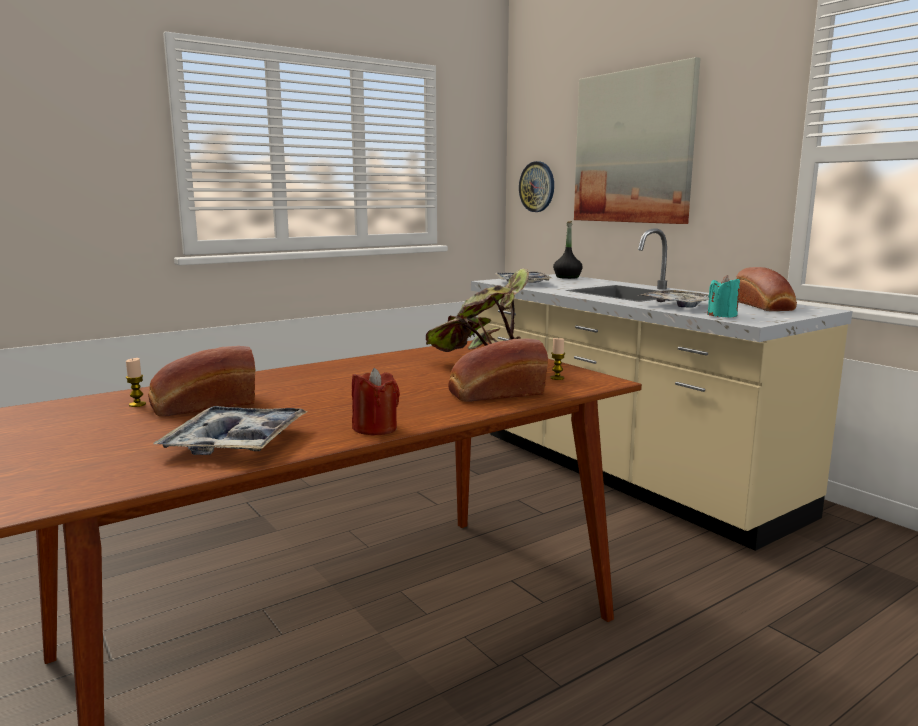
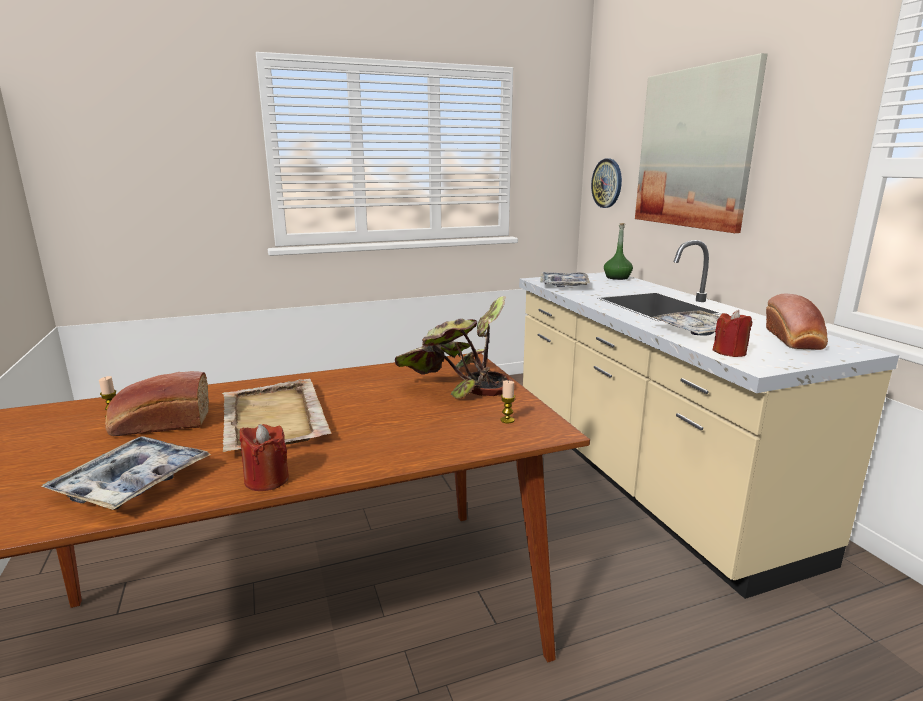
camera: 15 degrees right, 5 degrees up
(324, 393) = (273, 419): none -> beige tray
(495, 394) = (425, 438): bread -> none
(567, 277) = (617, 277): black bottle -> green bottle
(722, 315) = (730, 352): turquoise candle -> red candle

